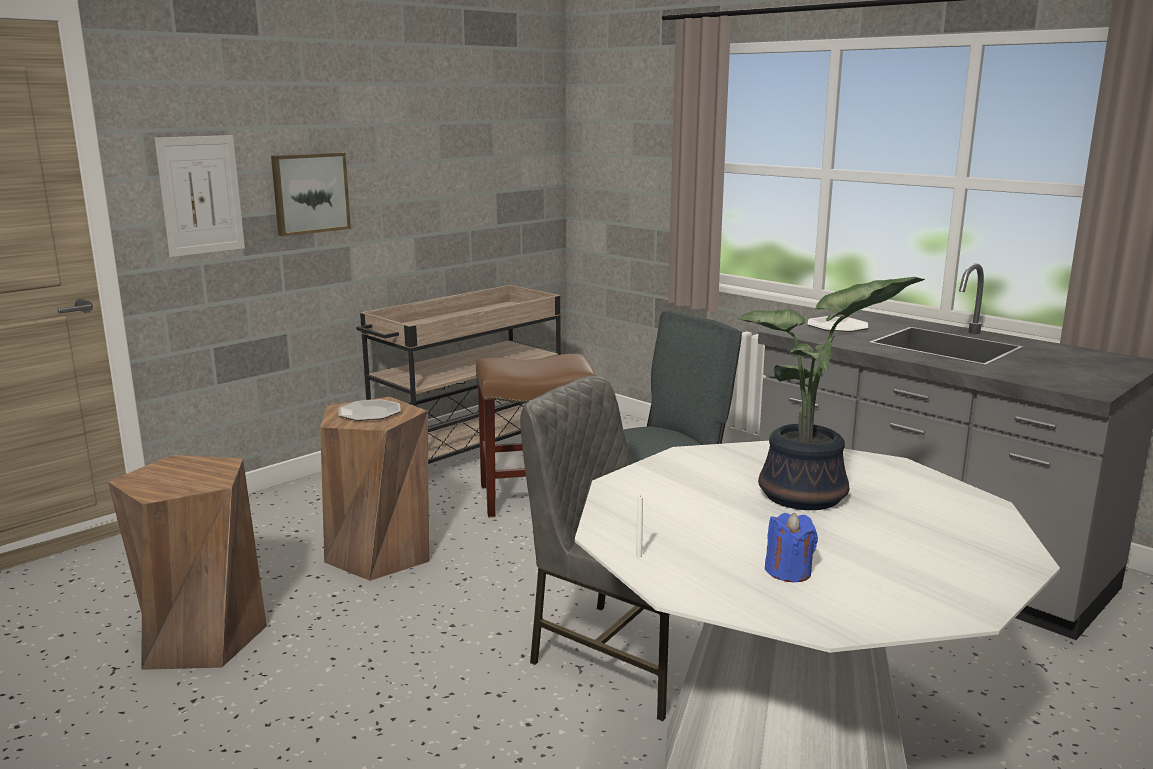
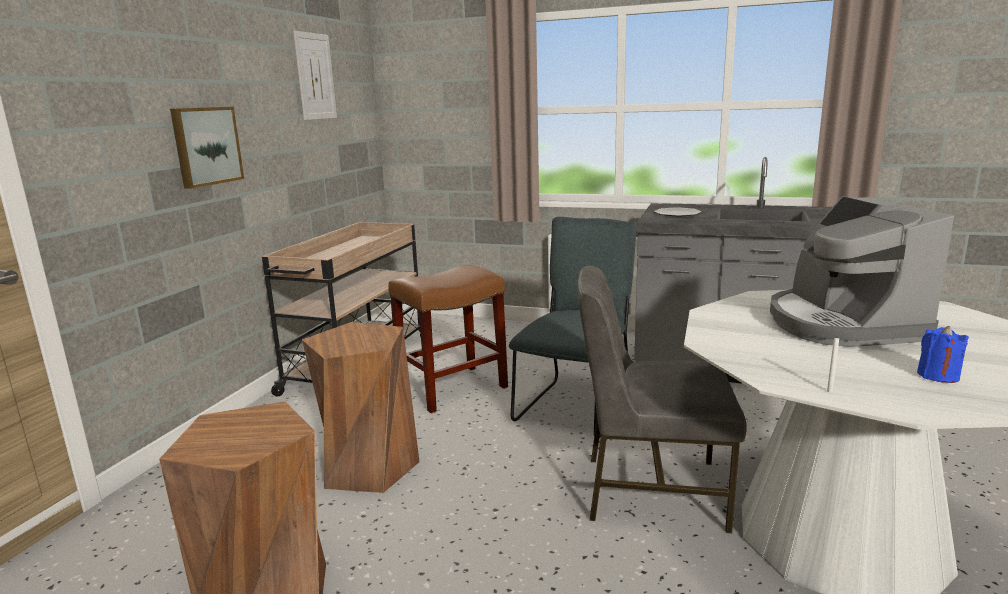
camera: 25 degrees left, 0 degrees up
(201, 195) = (110, 149): picture -> picture (315, 76)
(369, 412) = (353, 337): plate -> none
(807, 497) = (841, 324): potted plant -> coffee machine

